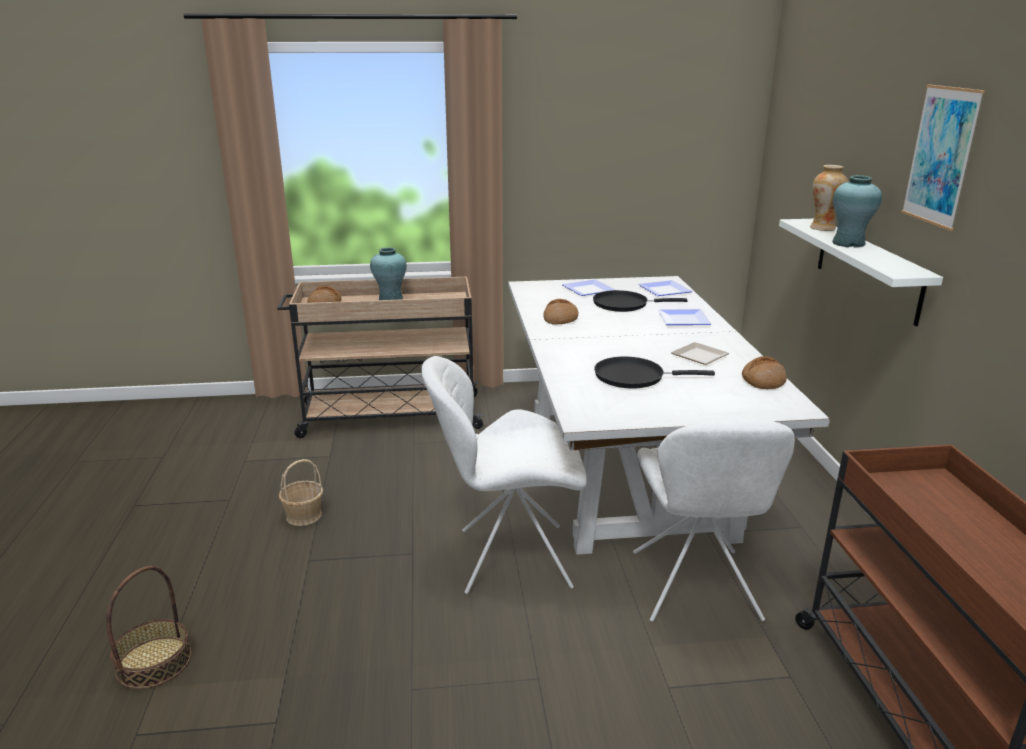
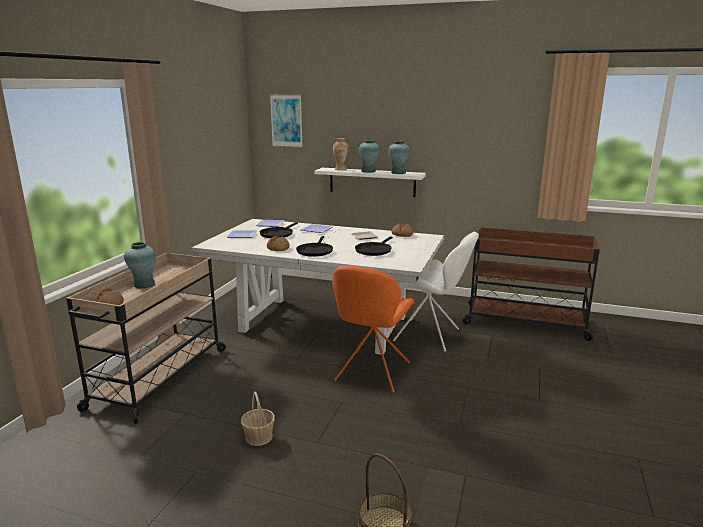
camera: 65 degrees left, 5 degrees down
(509, 558) = (371, 373): white chair -> orange chair
(576, 341) = (315, 251): none -> black frying pan
(883, 261) = (398, 173): none -> turquoise vase
(941, 156) = (409, 124): picture -> picture (286, 120)

